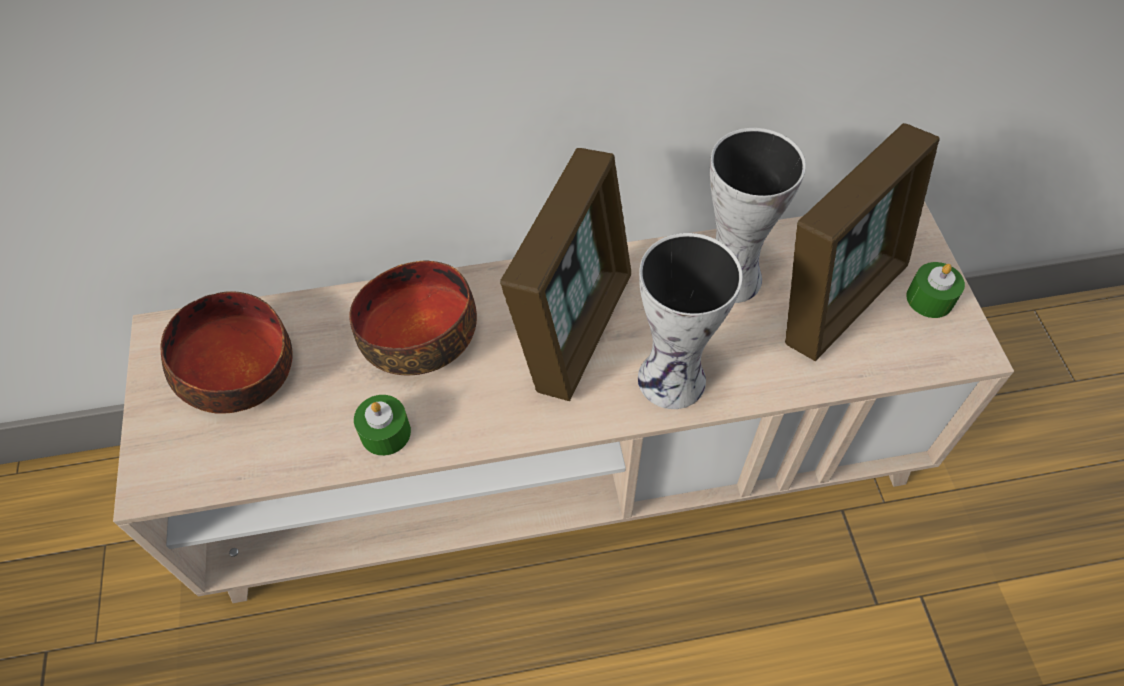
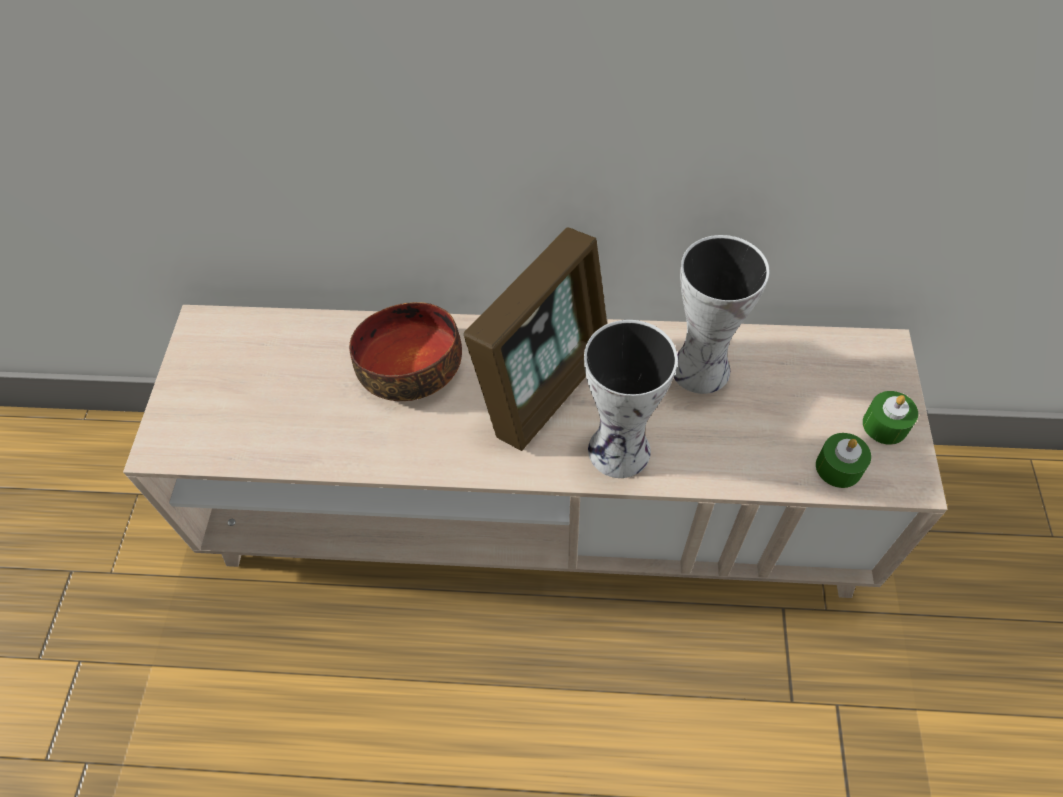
camera: 15 degrees right, 0 degrees up
(237, 368) = (253, 366): bowl -> none
(385, 432) = (358, 445): green candle -> green candle (838, 467)
(837, 297) = (795, 406): picture frame -> none

